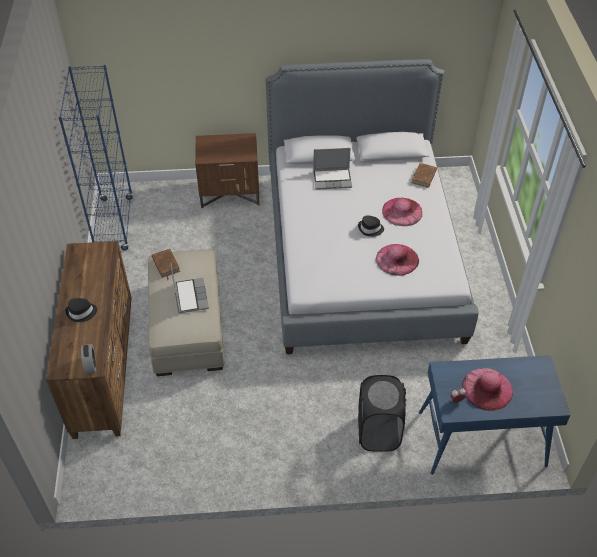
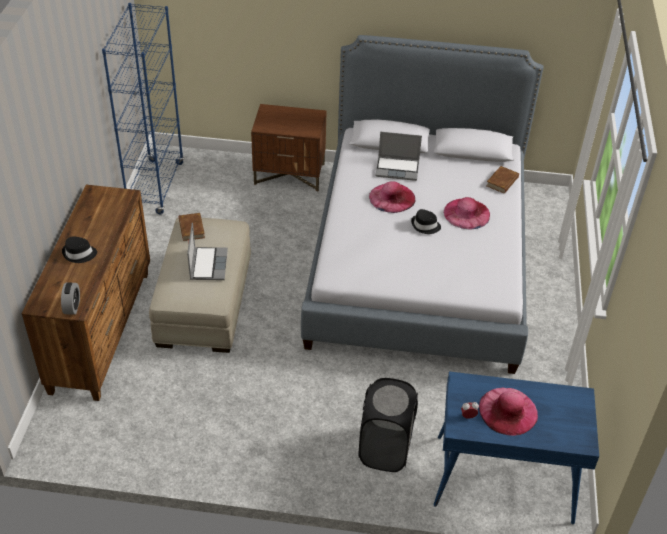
camera: 10 degrees right, 5 degrees down
(397, 259) = (446, 262): pink hat -> pink hat (392, 197)

